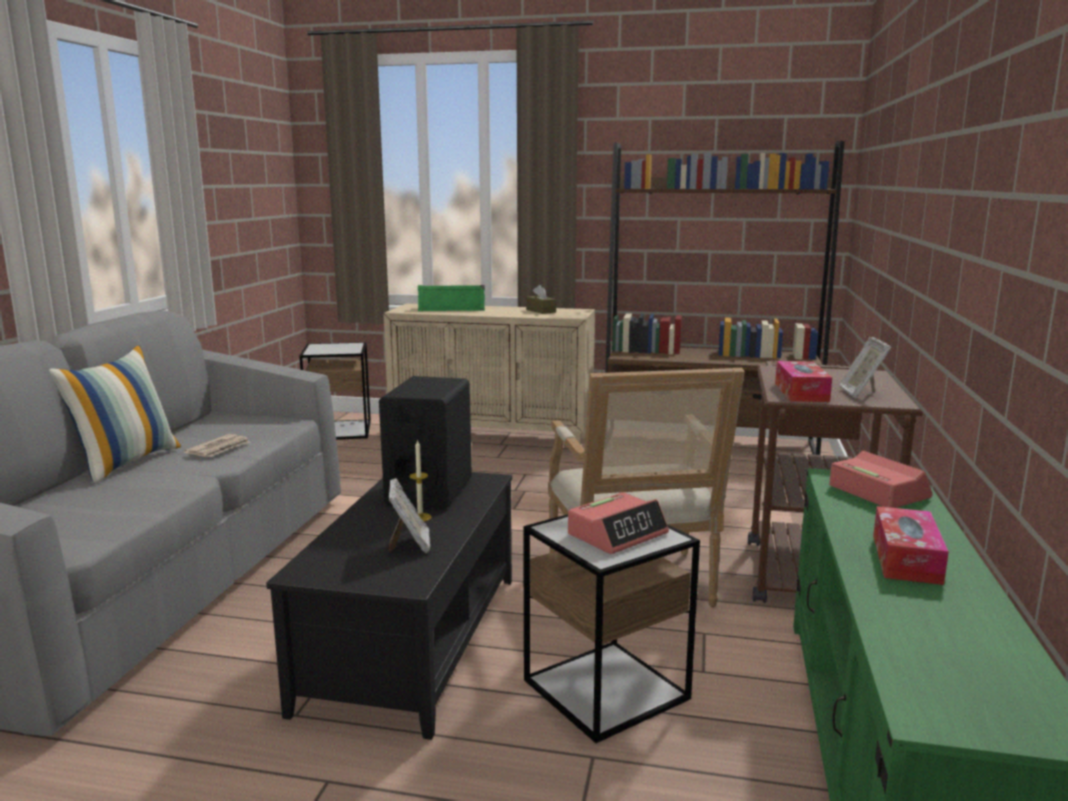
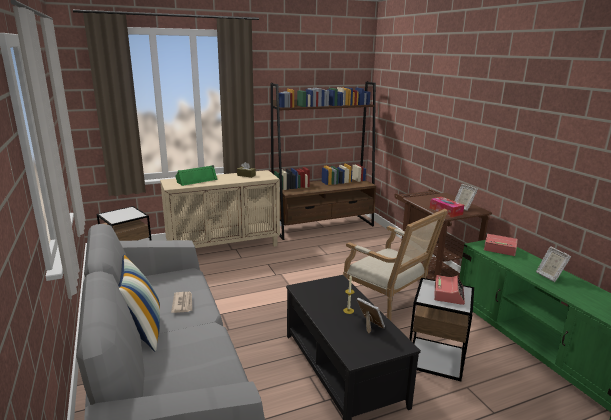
camera: 35 degrees left, 5 degrees up
(429, 491) = (327, 295): black speaker -> none
(906, 559) = (549, 276): tissue box -> picture frame

